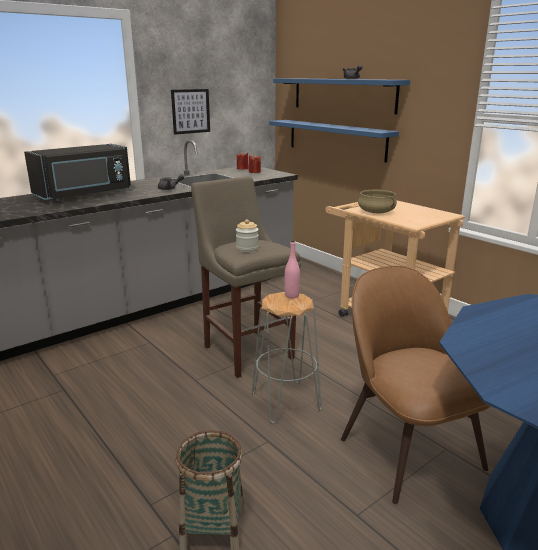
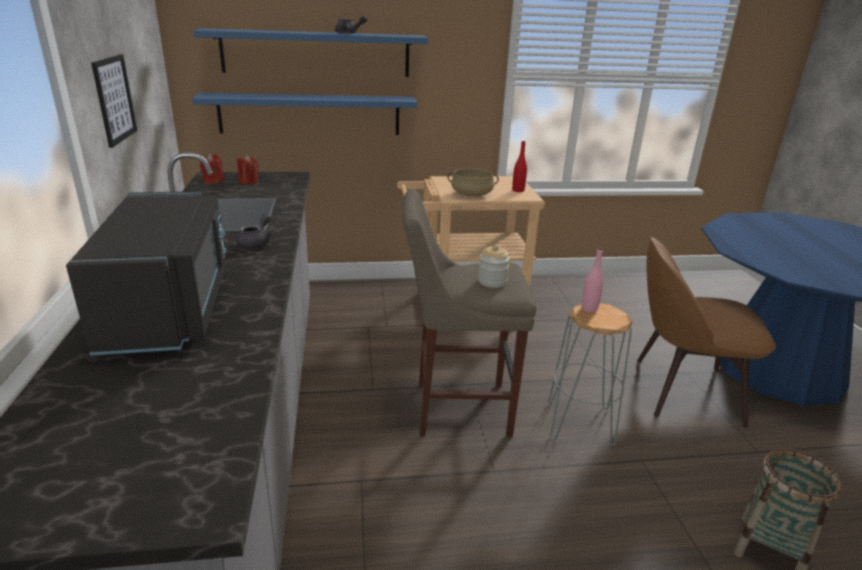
camera: 60 degrees left, 5 degrees up
(421, 219) = (518, 190): none -> red bottle

